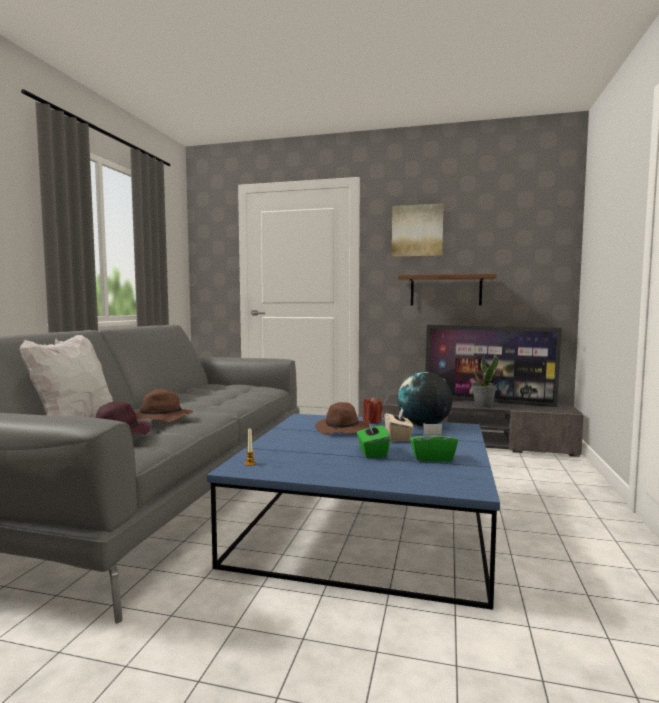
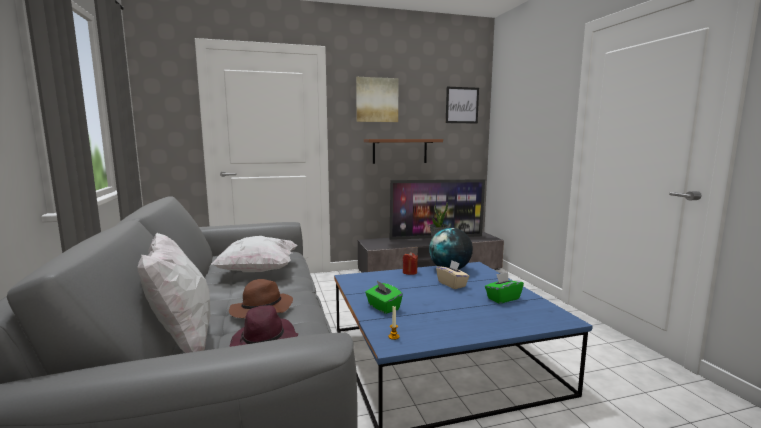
camera: 30 degrees left, 5 degrees up
(216, 396) = (258, 271): none -> white pillow
(342, 430) = (403, 285): brown hat -> none
(372, 453) = (460, 303): green tissue box -> green tissue box (383, 307)
(535, 230) = (462, 105): none -> picture

